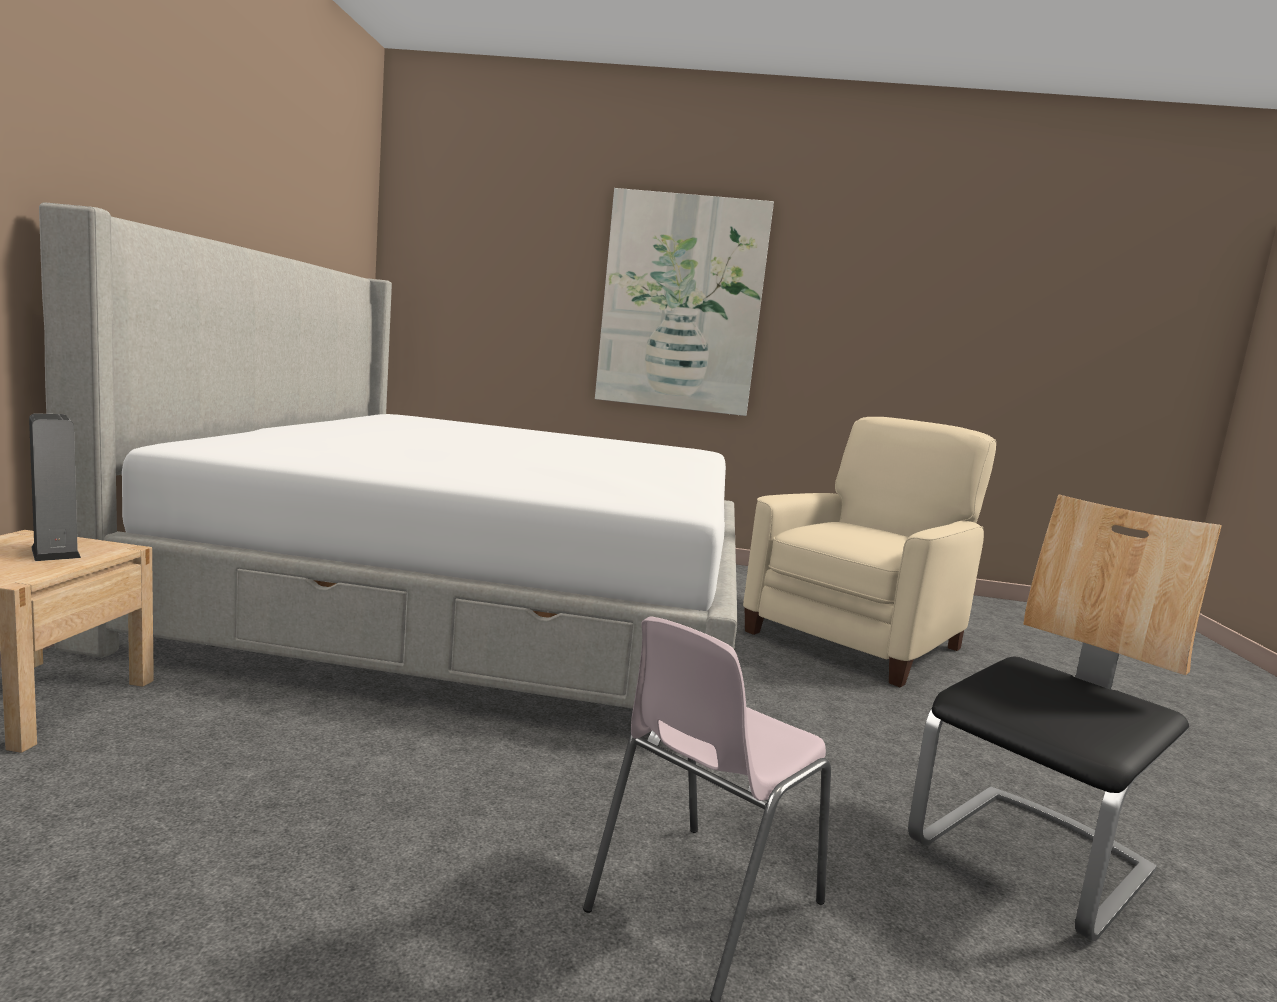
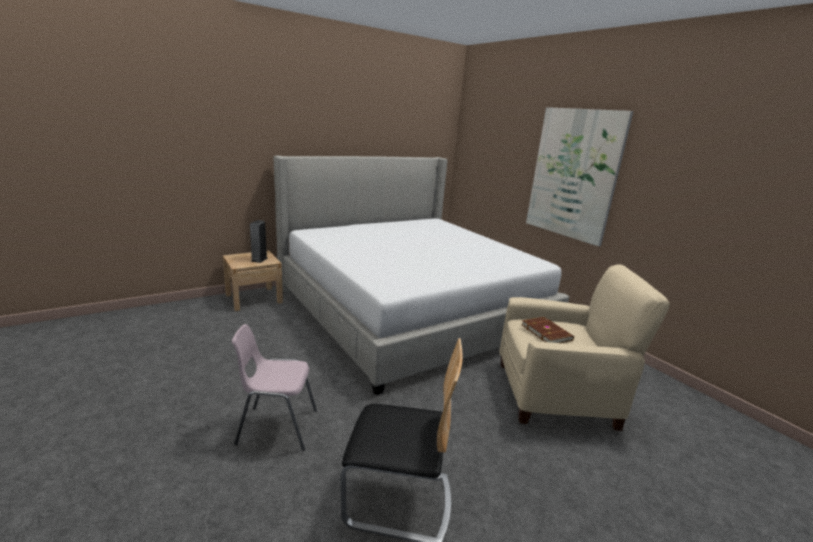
camera: 50 degrees right, 10 degrees up
(853, 533) = (547, 332): none -> brown book

